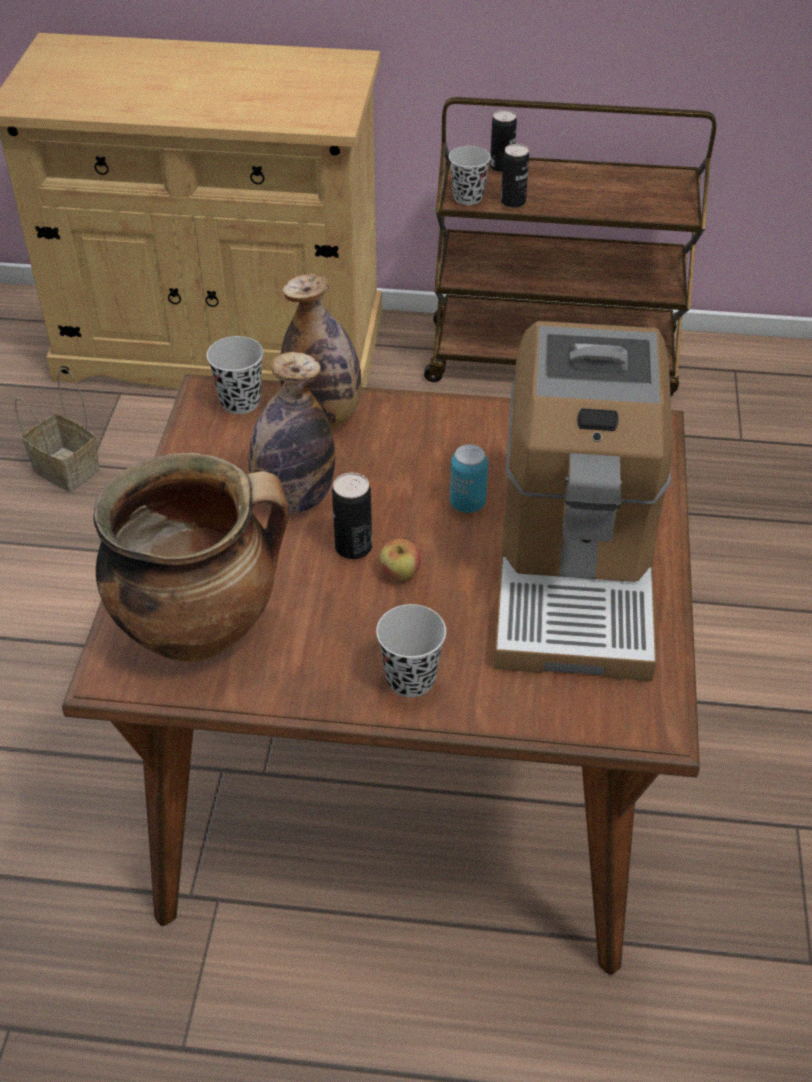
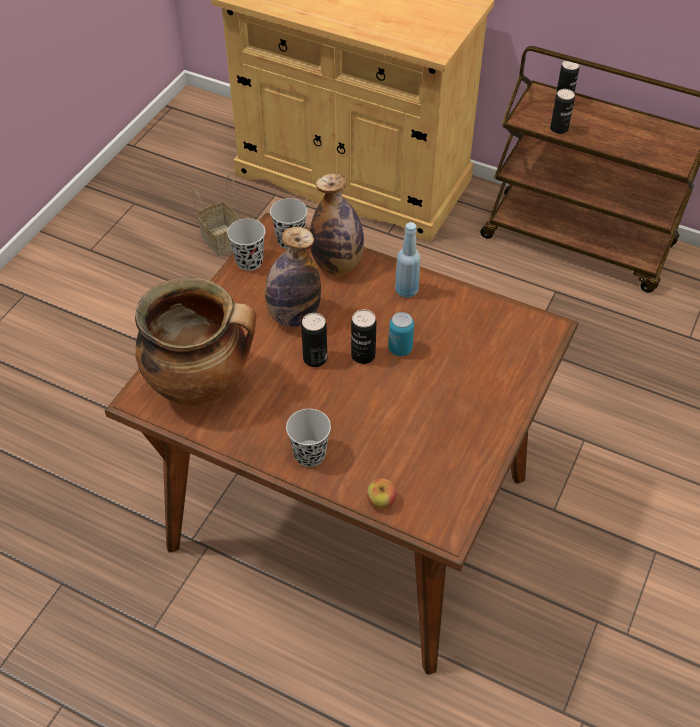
camera: 20 degrees right, 5 degrees up
(400, 573) = (335, 384): apple -> apple (381, 501)
(420, 525) = (363, 355): none -> can
(438, 427) = (406, 290): none -> blue bottle
(468, 197) = (528, 118): black cup -> black cup (249, 261)
(574, 570) = (446, 413): coffee machine -> none

